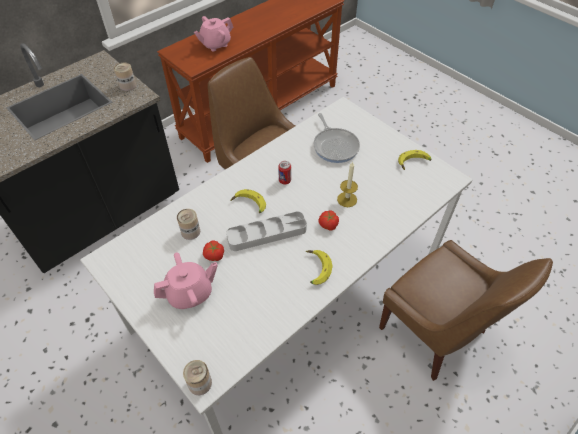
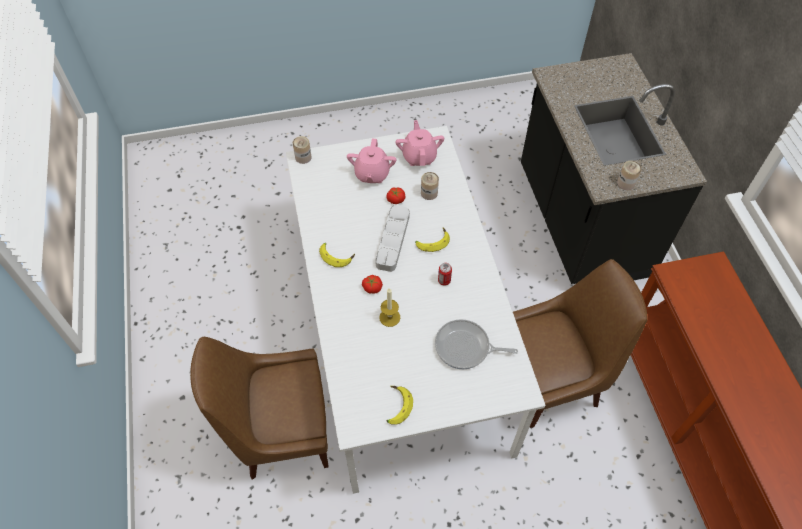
camera: 120 degrees right, 5 degrees up
(215, 44) = (715, 313): pink teapot -> pink teapot (419, 156)

